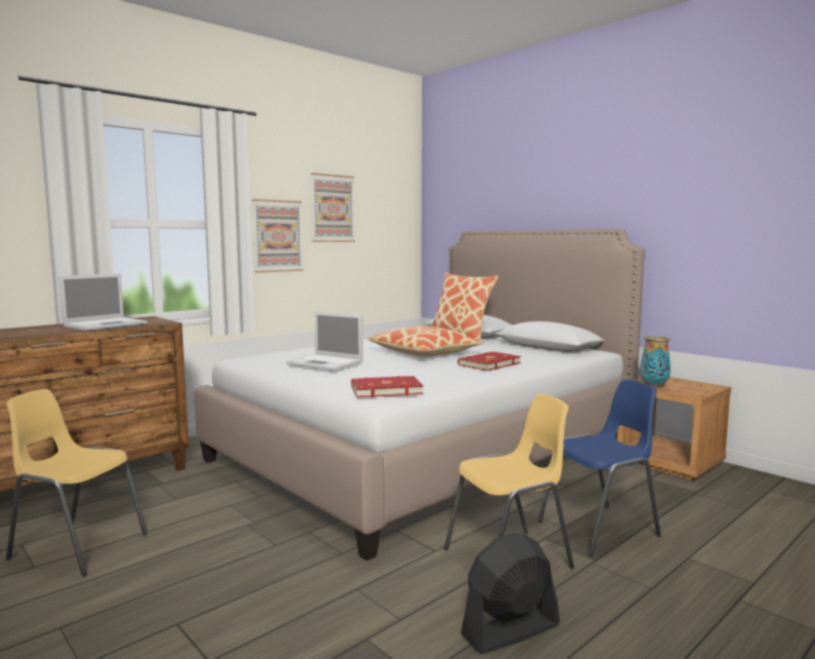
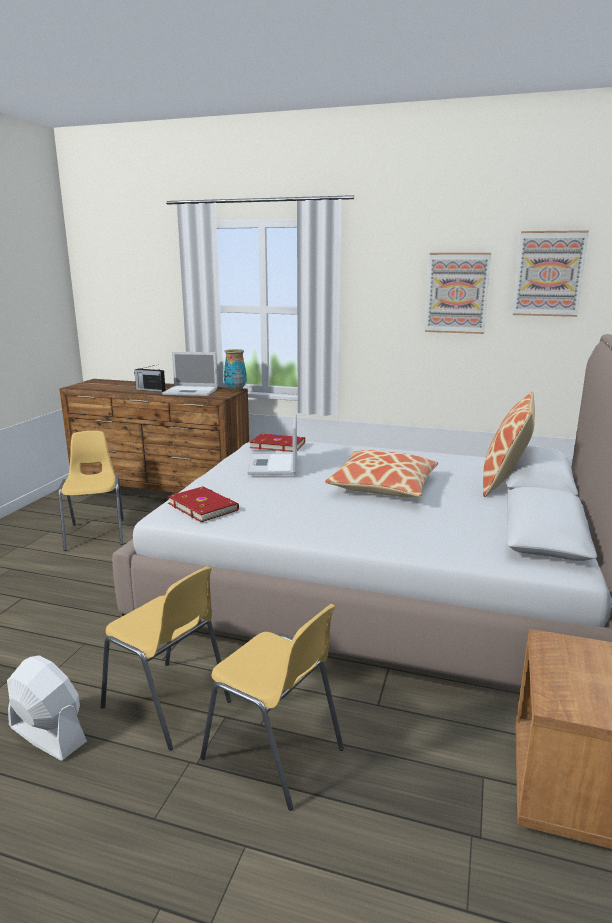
camera: 60 degrees right, 10 degrees up
(41, 331) = (150, 390): none -> radio
(277, 236) = (382, 323): picture -> picture (549, 274)
(488, 364) = (373, 522): red book -> red book (277, 445)
(510, 630) = (47, 734): black fan -> white fan
(600, 529) = (274, 754): blue chair -> yellow chair
(653, 386) = (556, 658): vase -> vase (235, 390)

